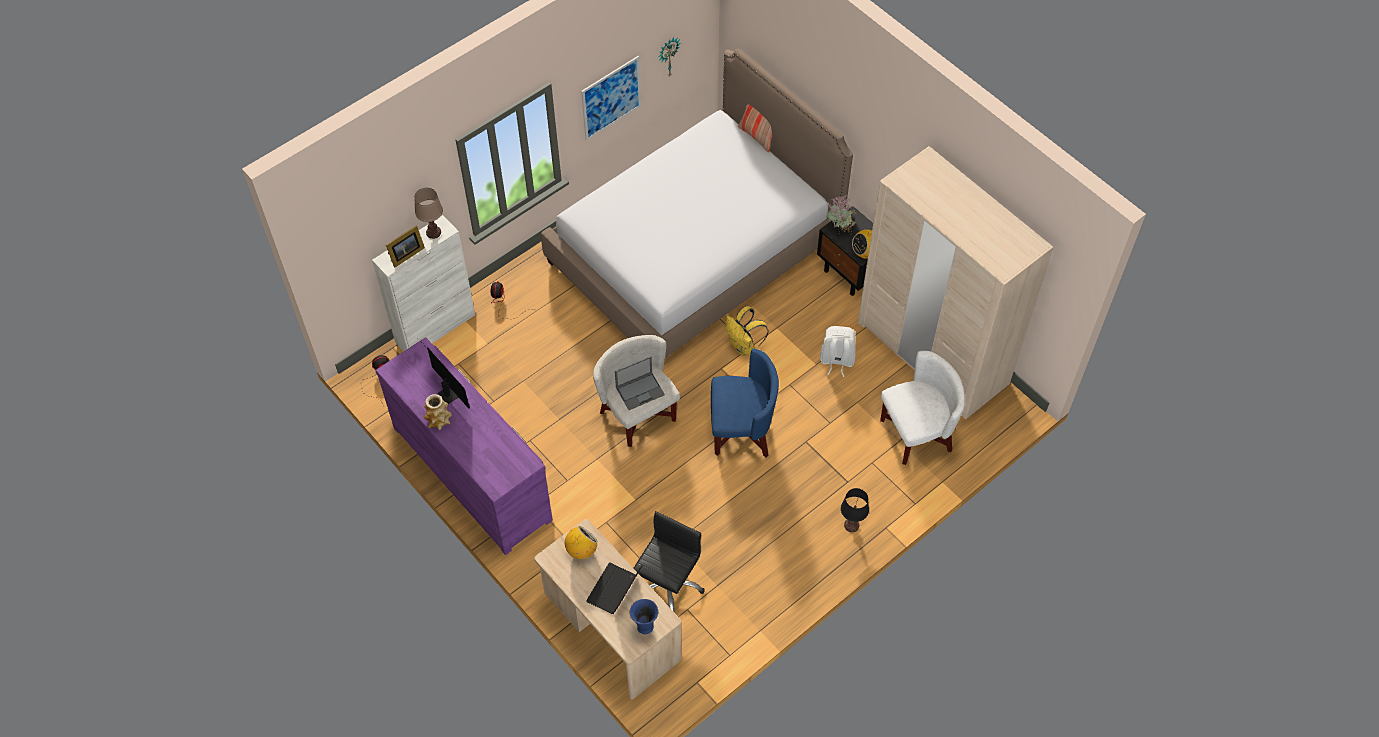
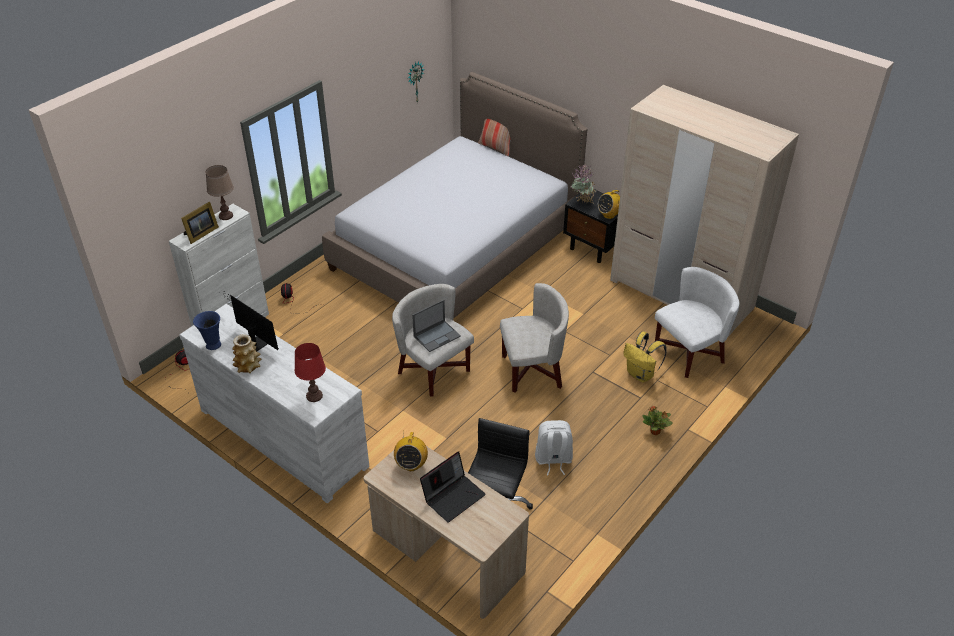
camera: 10 degrees left, 15 degrees down
(472, 472) = (283, 437): purple dresser -> white dresser
(498, 466) = (314, 396): none -> red table lamp
(581, 550) = (411, 464): radio -> radio turned 150 degrees clockwise
(611, 98) = (372, 113): picture -> none
(614, 591) = (453, 496): laptop -> laptop turned 150 degrees counterclockwise
(644, 627) = (492, 524): blue vase -> blue vase (212, 345)
(742, 430) = (532, 371): blue armchair -> white armchair
(744, 346) = (516, 308): yellow backpack -> yellow backpack (641, 374)
(836, 360) = (601, 309): white backpack -> white backpack (553, 460)
(851, 525) = (655, 432): black table lamp -> potted plant

